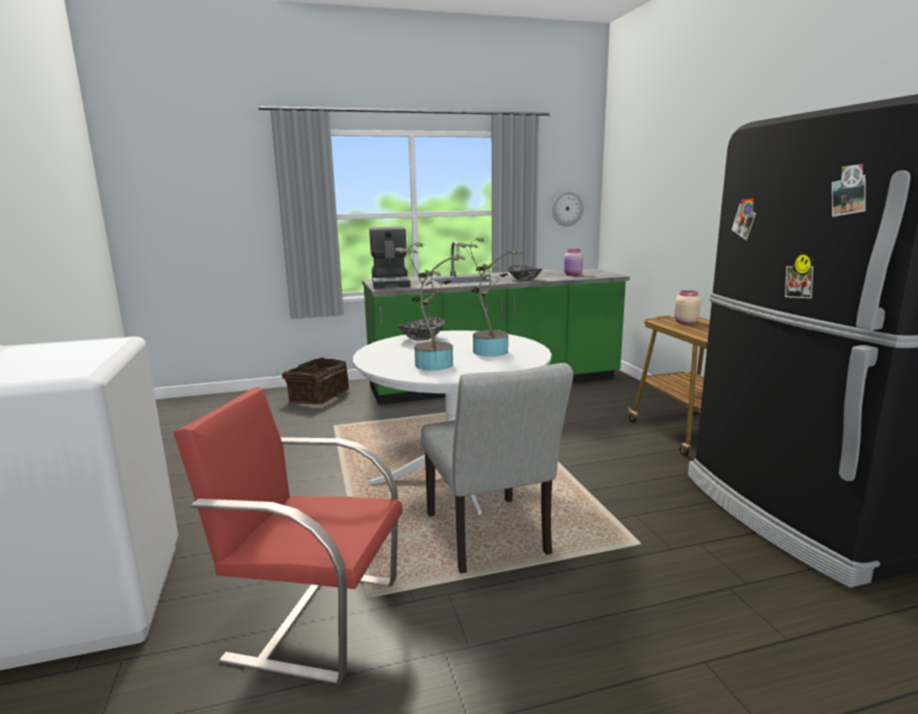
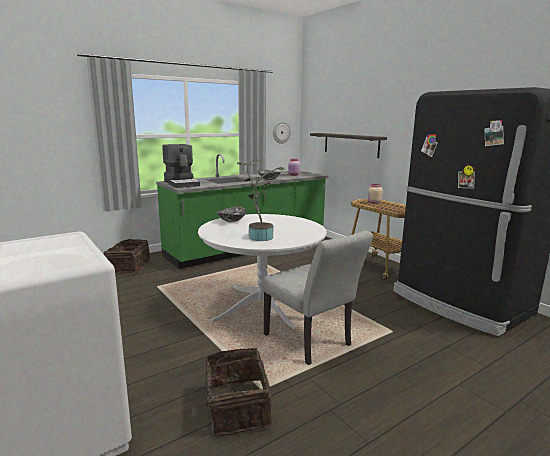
camera: 20 degrees left, 0 degrees up
(312, 617) = (236, 408): red chair -> basket
(489, 350) = (284, 226): potted plant -> none
(667, 225) = (351, 144): none -> shelf

